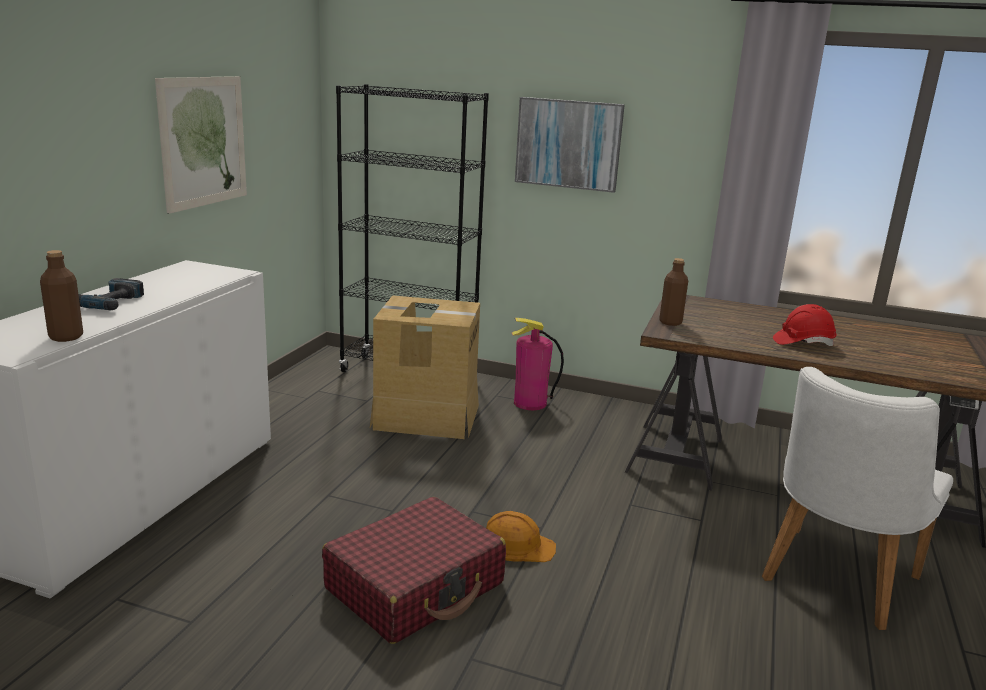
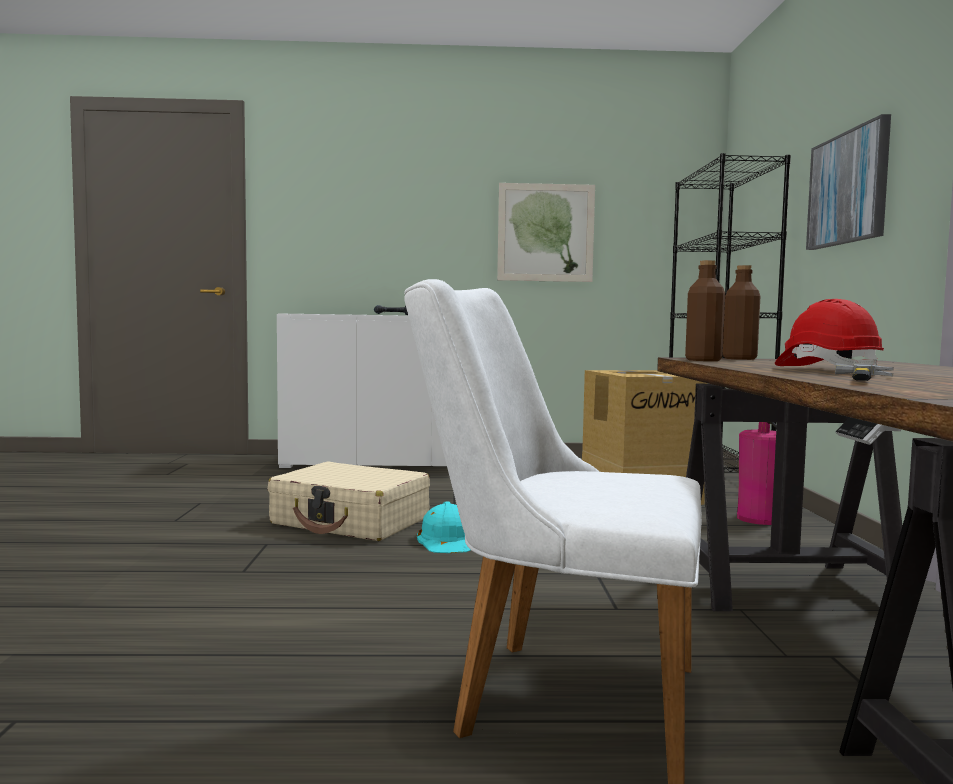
camera: 70 degrees right, 15 degrees down
(66, 337) = (328, 313): brown bottle -> brown bottle (703, 360)
(415, 586) = (351, 521): red suitcase -> beige suitcase
(516, 544) = (448, 540): orange hard hat -> turquoise hard hat
(884, 361) = (862, 379): none -> hammer

